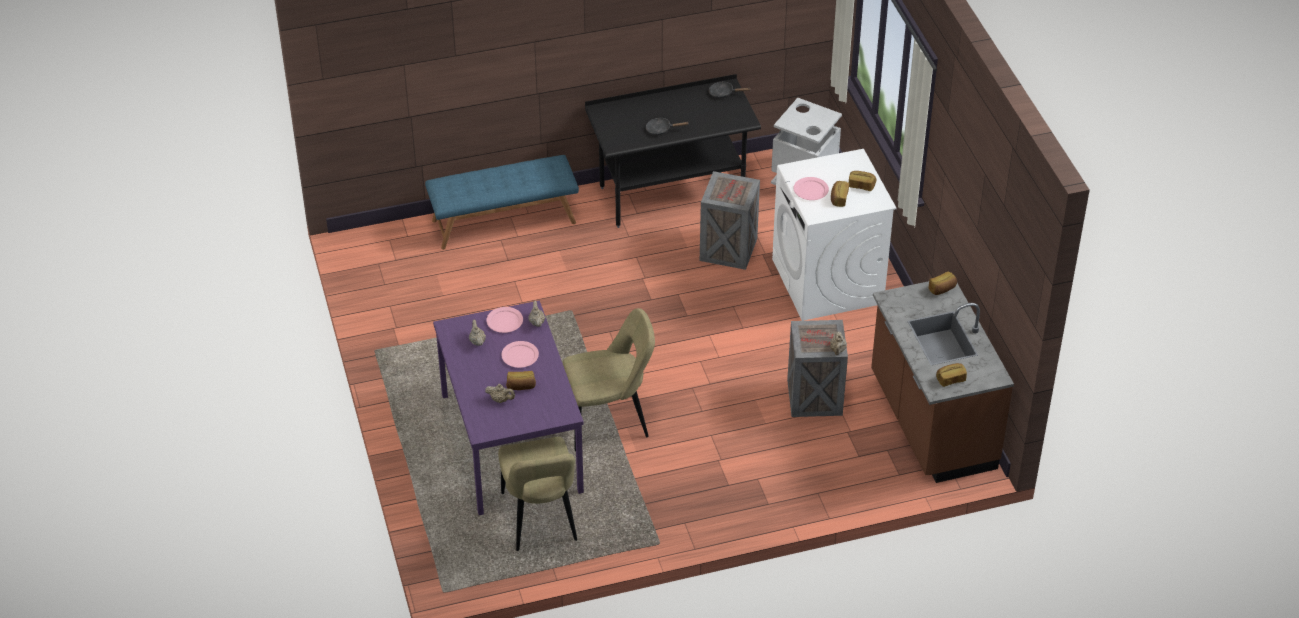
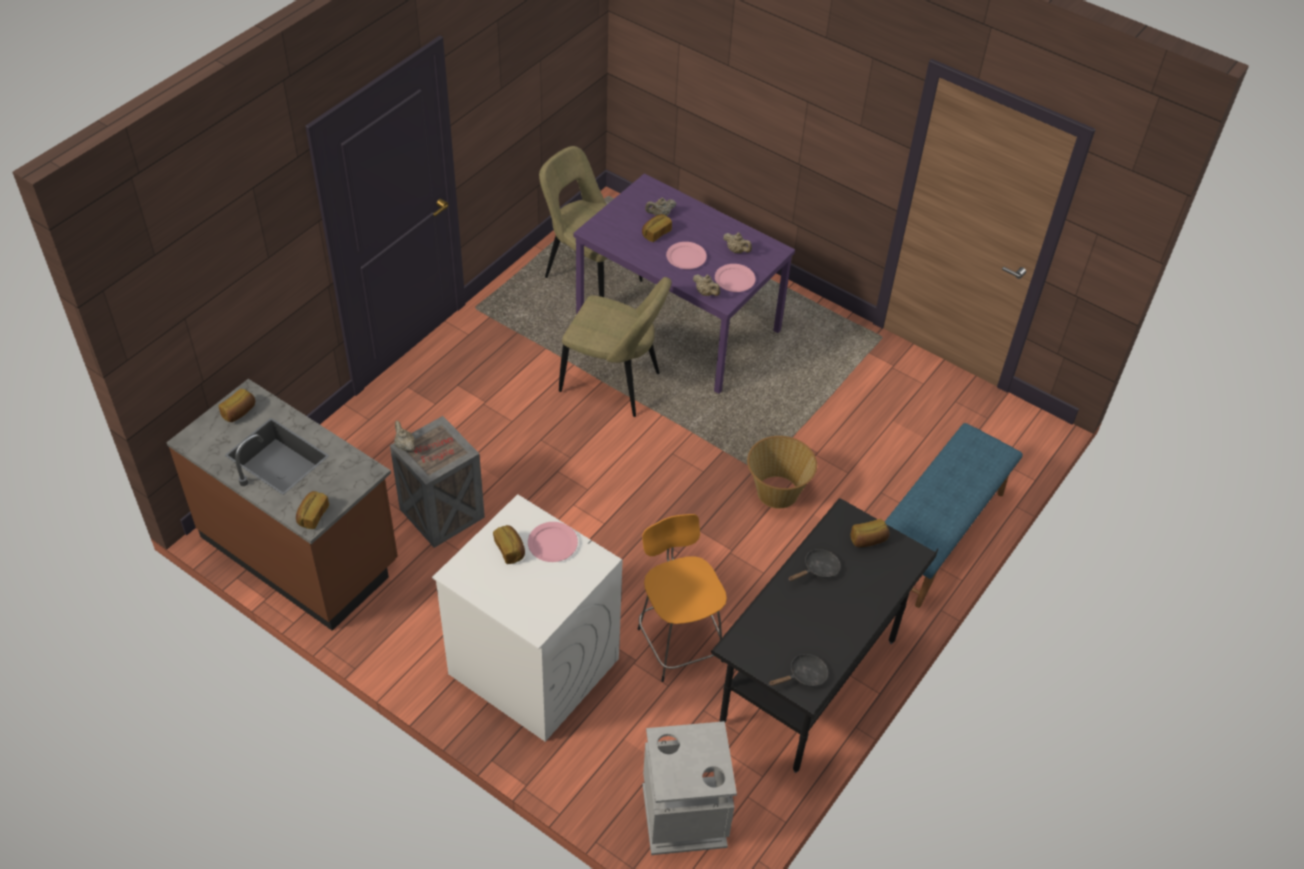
camera: 140 degrees right, 5 degrees up
(575, 294) = (777, 493): none -> basket
(609, 422) = (614, 384): beige chair -> beige chair turned 105 degrees counterclockwise
(727, 250) = (679, 642): crate -> orange stool
(861, 185) = (497, 585): bread -> bread (868, 540)

